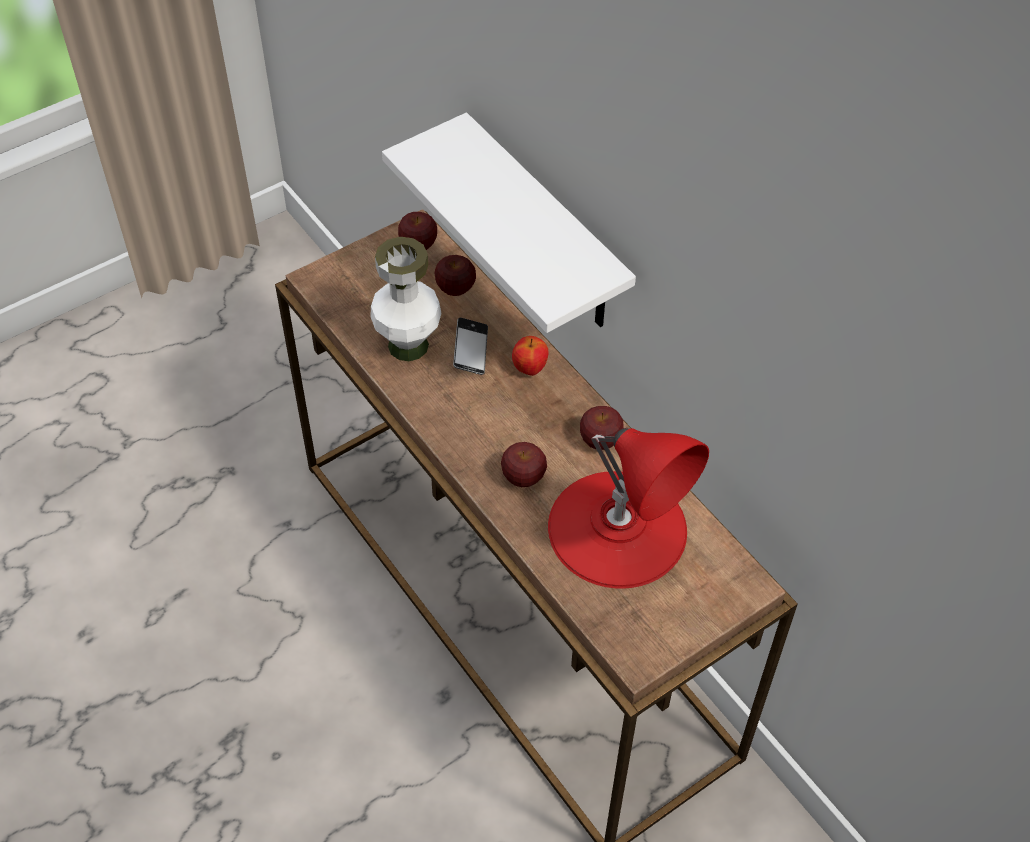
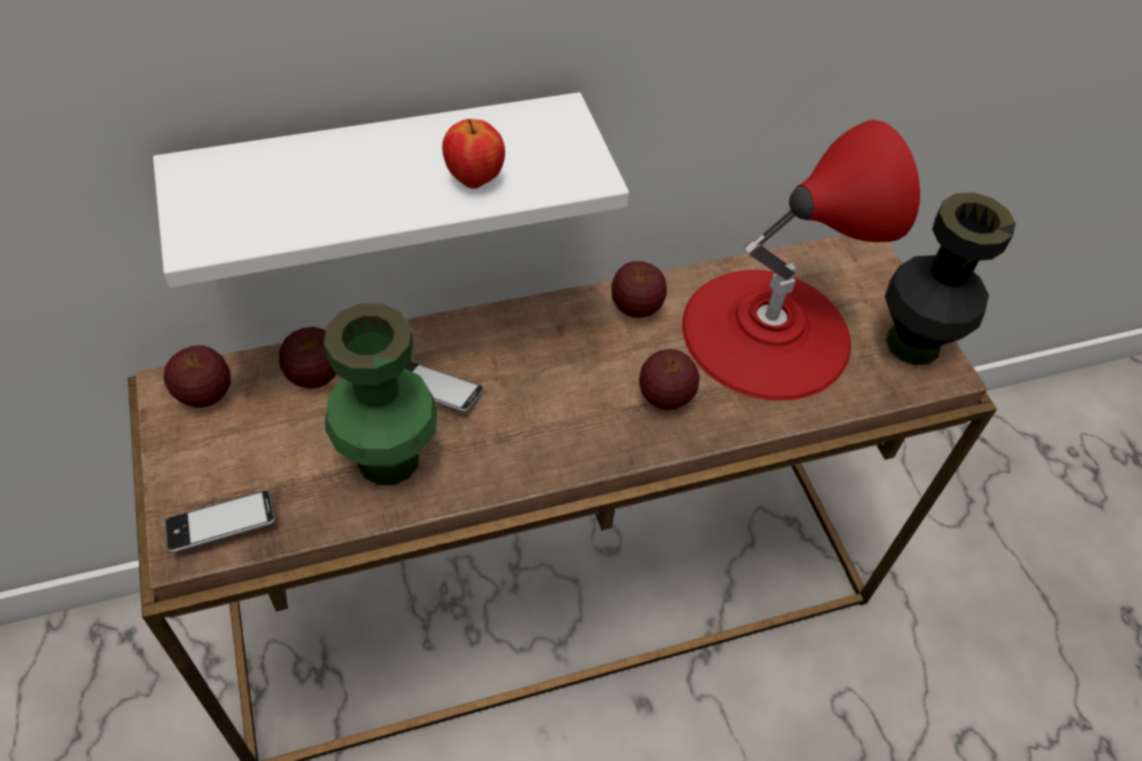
camera: 75 degrees left, 0 degrees up
(333, 288) = (222, 526): none -> phone
(408, 345) = (389, 458): white vase -> green vase
(529, 369) = (495, 339): apple -> apple (474, 180)
(656, 632) = (913, 343): none -> black vase

